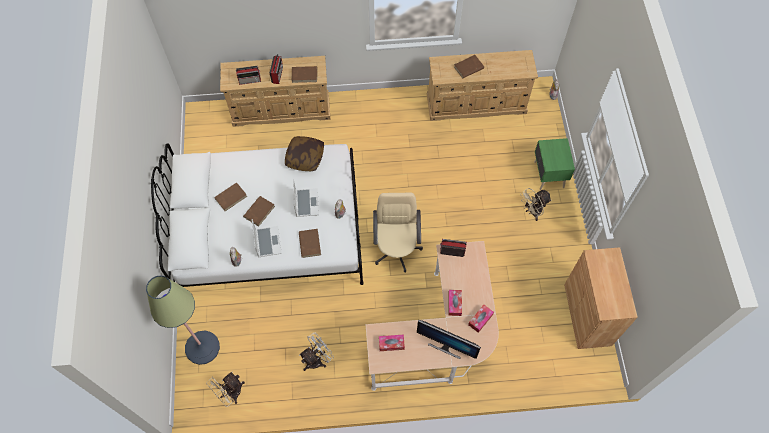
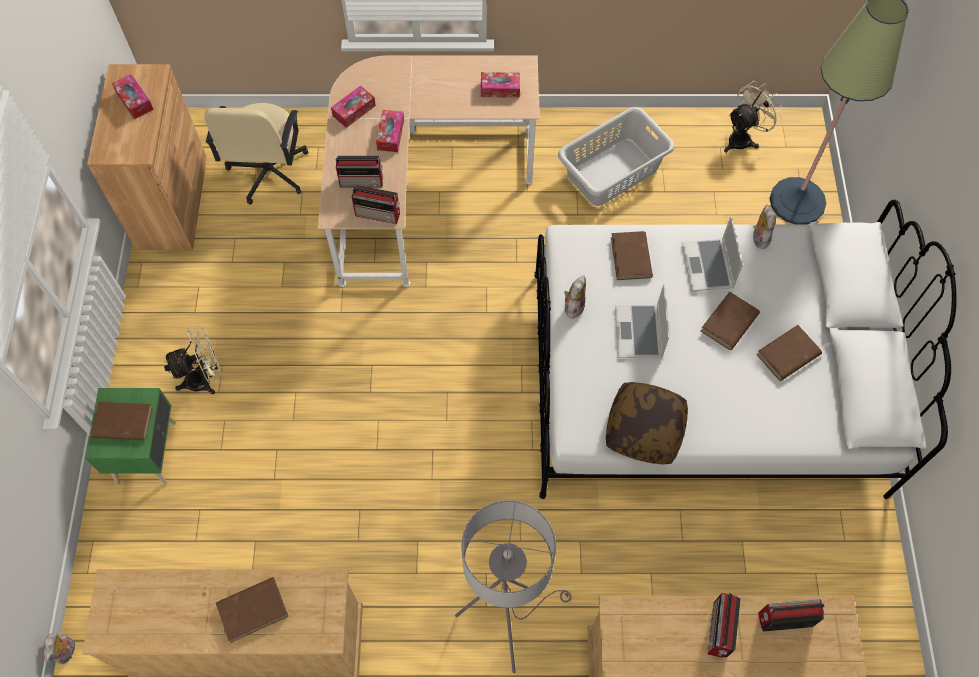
camera: 175 degrees left, 0 degrees up
(304, 75) = (652, 623): brown book -> brown book (122, 423)
(317, 359) = (613, 172): white fan -> grey laundry basket
(365, 120) = (506, 620): none -> grey floor lamp
(396, 249) = (470, 330): beige office chair -> beige office chair (268, 172)
(446, 346) = (415, 80): monitor -> none
(465, 271) = (362, 181): none -> radio
(610, 291) = (134, 101): none -> tissue box

